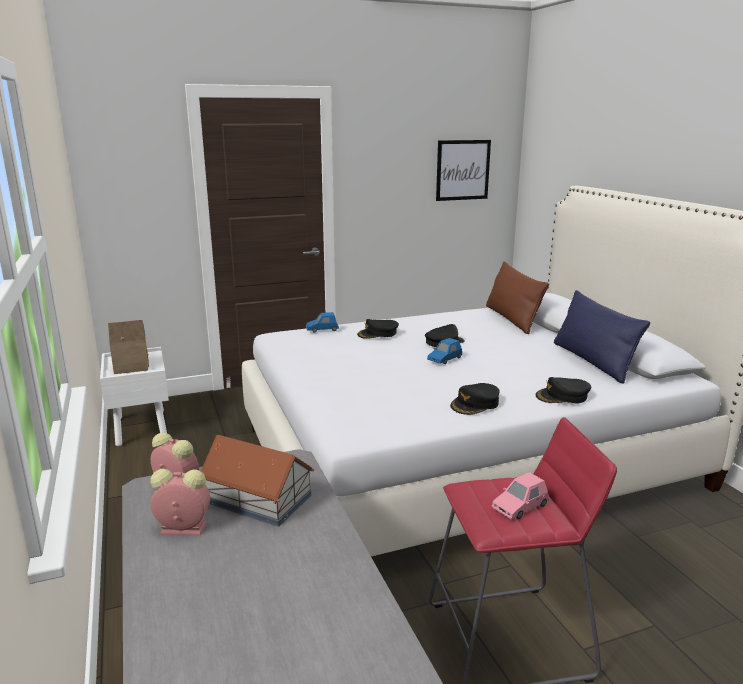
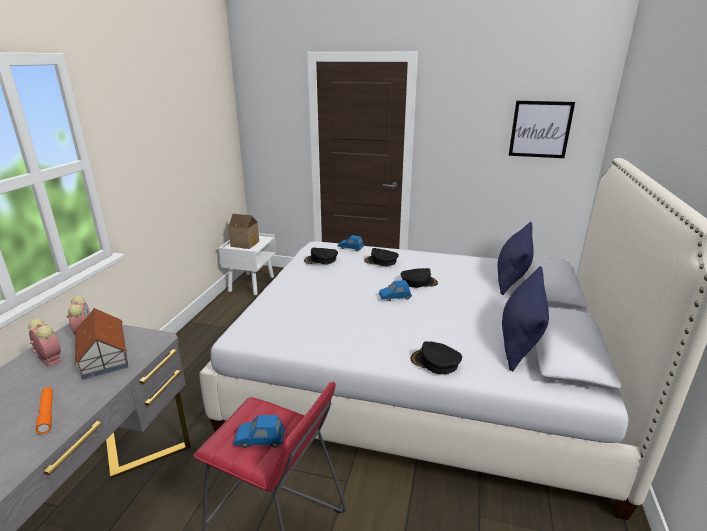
camera: 35 degrees right, 5 degrees up
(305, 569) = (47, 413): none -> orange flashlight
(475, 404) = (355, 342): black cap -> black cap (321, 260)
(511, 319) = (512, 276): brown pillow -> blue pillow
(520, 507) = (259, 439): pink toy car -> blue toy car

